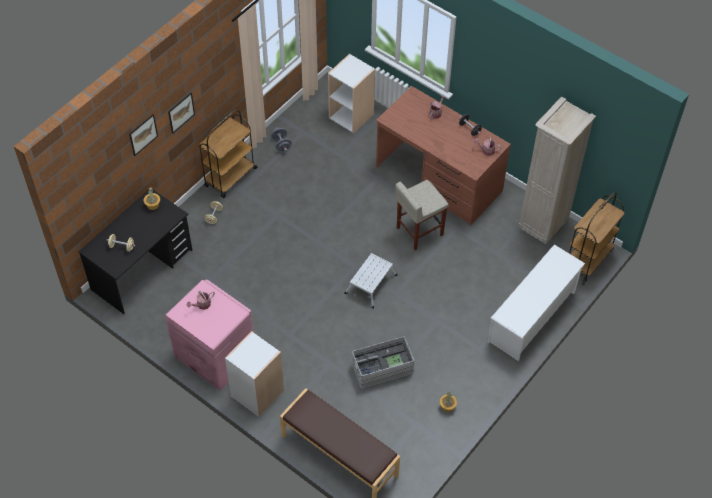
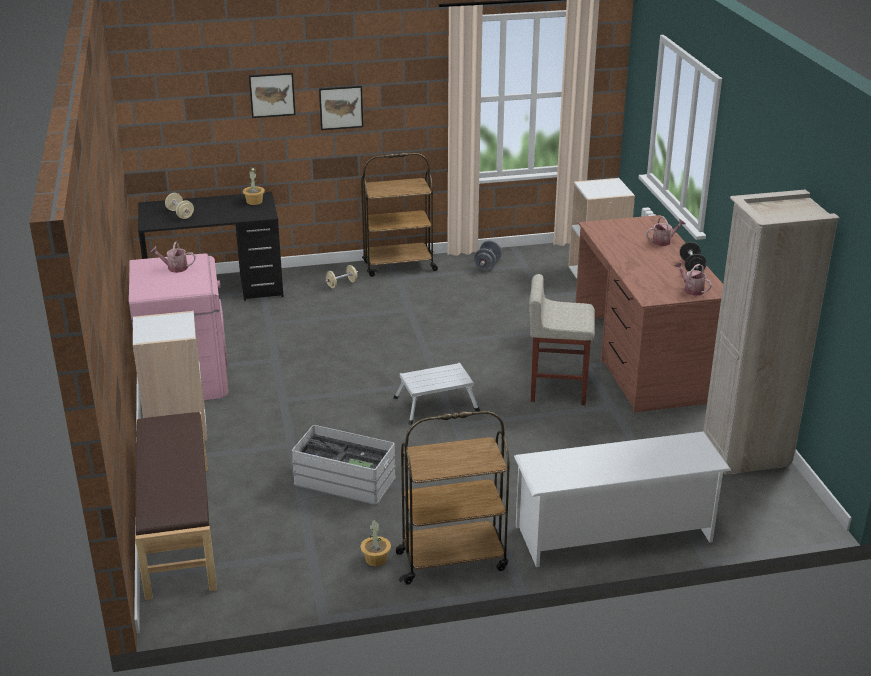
camera: 40 degrees right, 25 degrees down
(588, 260) = (775, 519): brown cart -> brown cart (452, 561)

